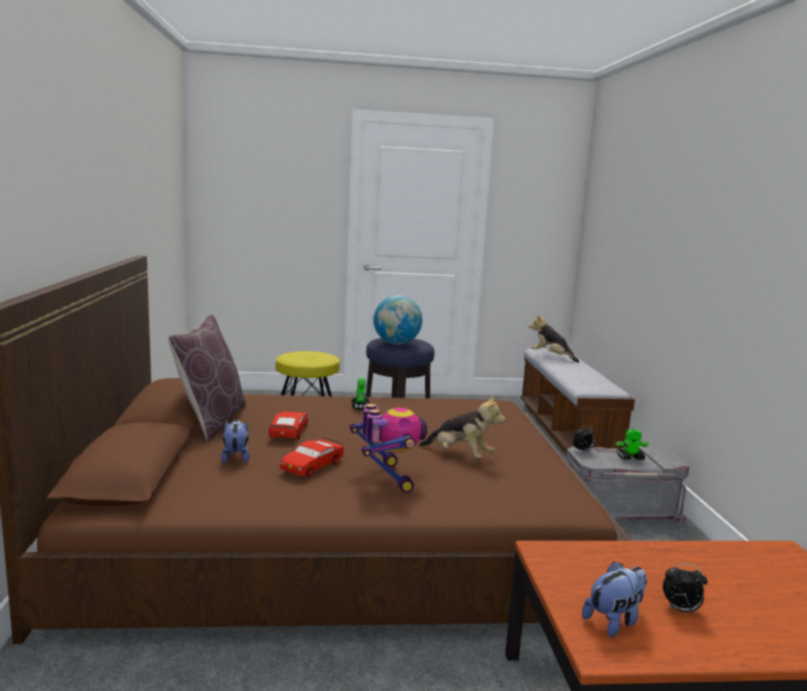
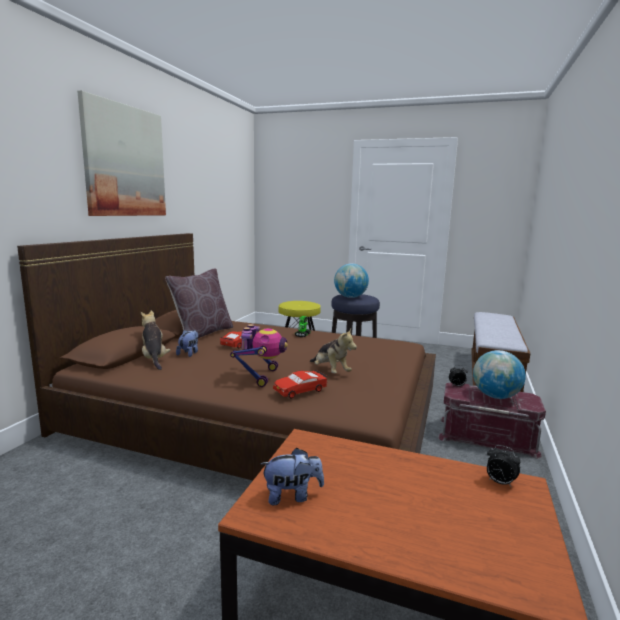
camera: 25 degrees right, 0 degrees up
(77, 142) = (125, 161): none -> picture
(312, 465) = (225, 363): red toy car -> red toy car (300, 390)
(551, 357) = (488, 318): plush toy -> plush toy (154, 359)
(619, 506) = (487, 436): grey storage box -> red storage box
(630, 457) = (495, 396): toy robot -> globe
(680, 610) = (357, 502): alarm clock -> alarm clock (499, 482)

